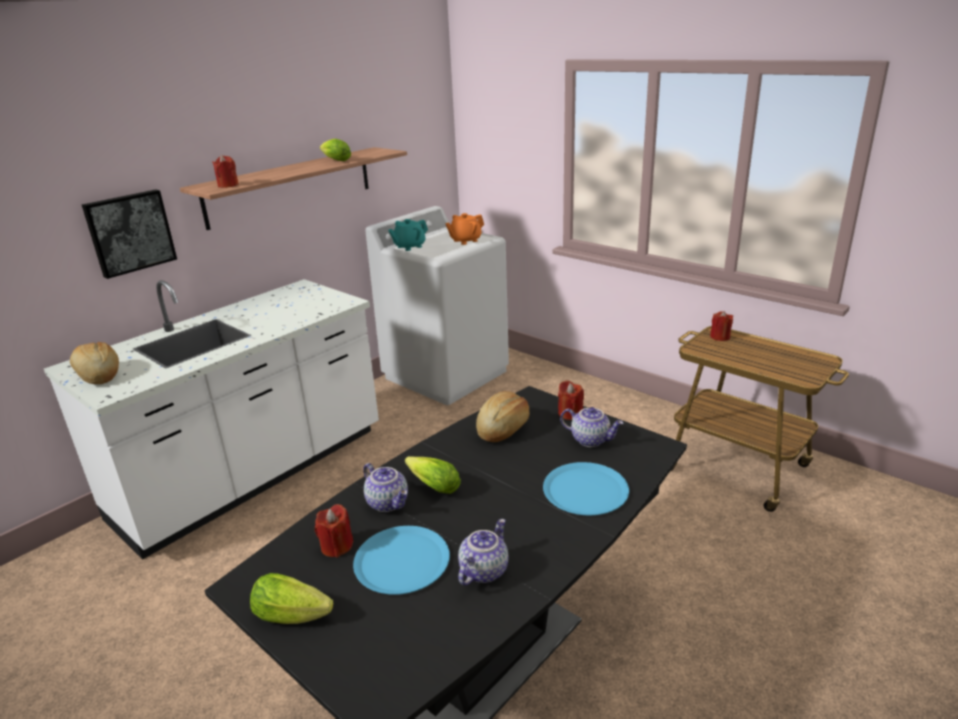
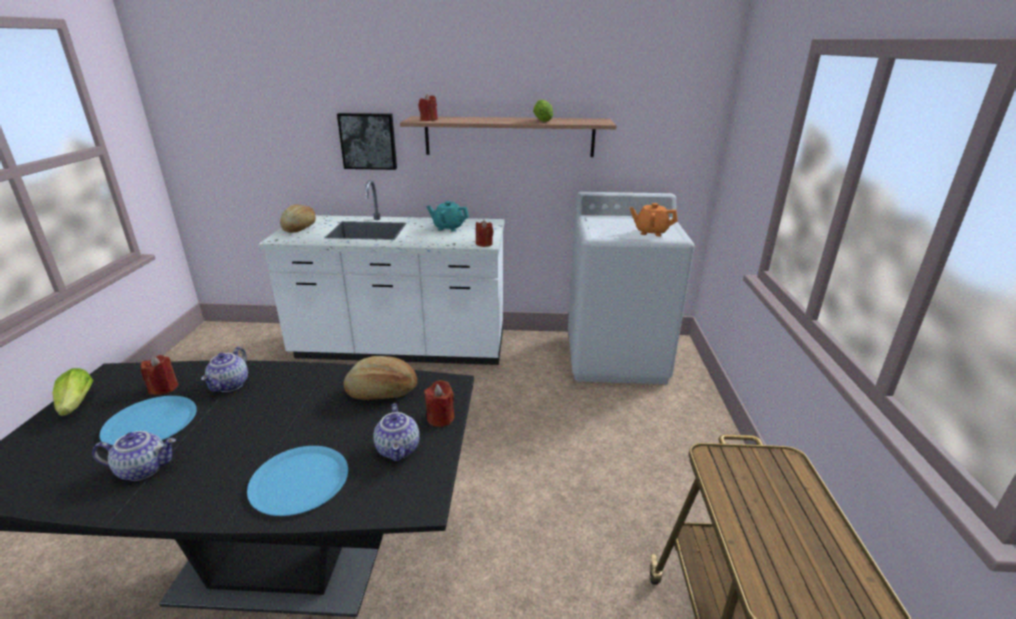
camera: 50 degrees right, 0 degrees up
(409, 247) = (598, 220): turquoise teapot -> turquoise teapot (448, 228)
(431, 485) = (266, 393): lettuce -> none
(720, 337) = (778, 467): red candle -> red candle (484, 244)

